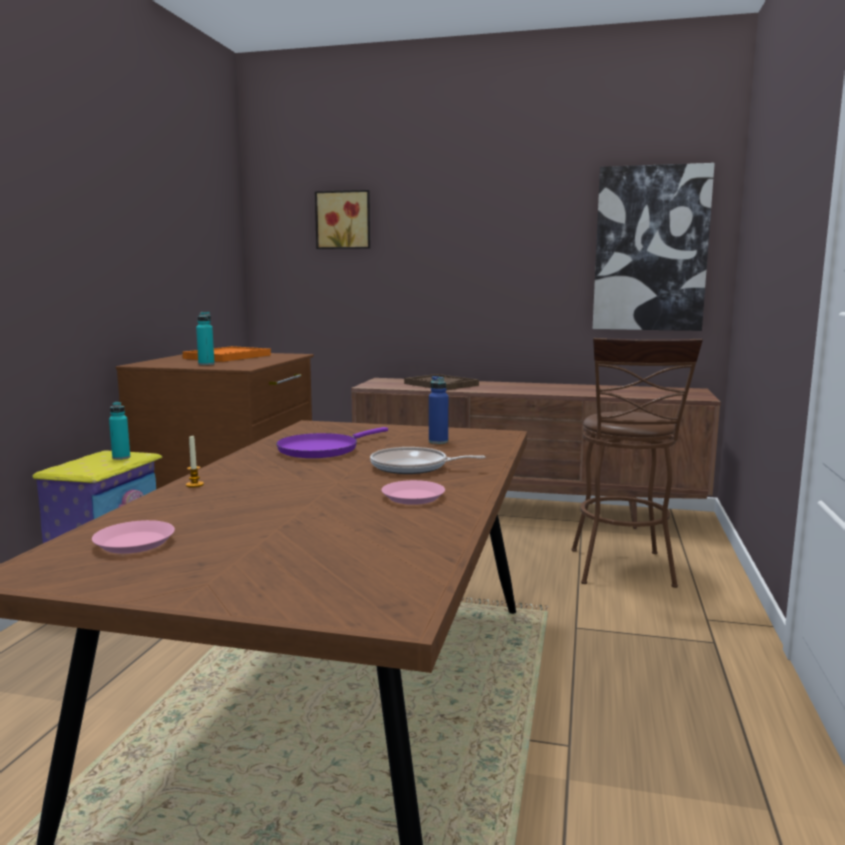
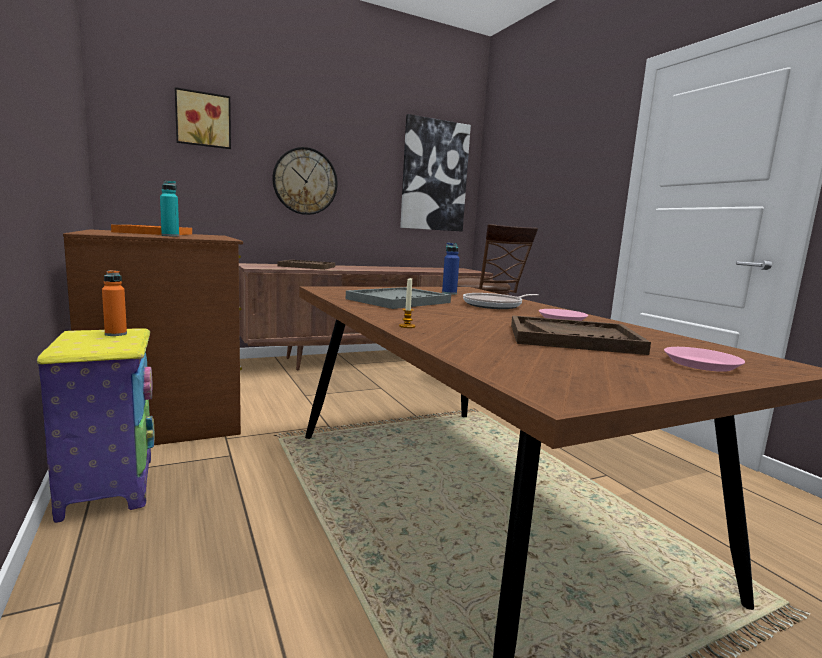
camera: 40 degrees left, 0 degrees up
(121, 457) = (116, 334): turquoise bottle -> orange bottle
(134, 542) = (536, 363): pink plate -> pink plate (701, 364)
(293, 525) = (573, 338): none -> brown tray
(322, 449) = (398, 301): purple frying pan -> grey tray
(456, 276) = (305, 181): none -> wall clock

